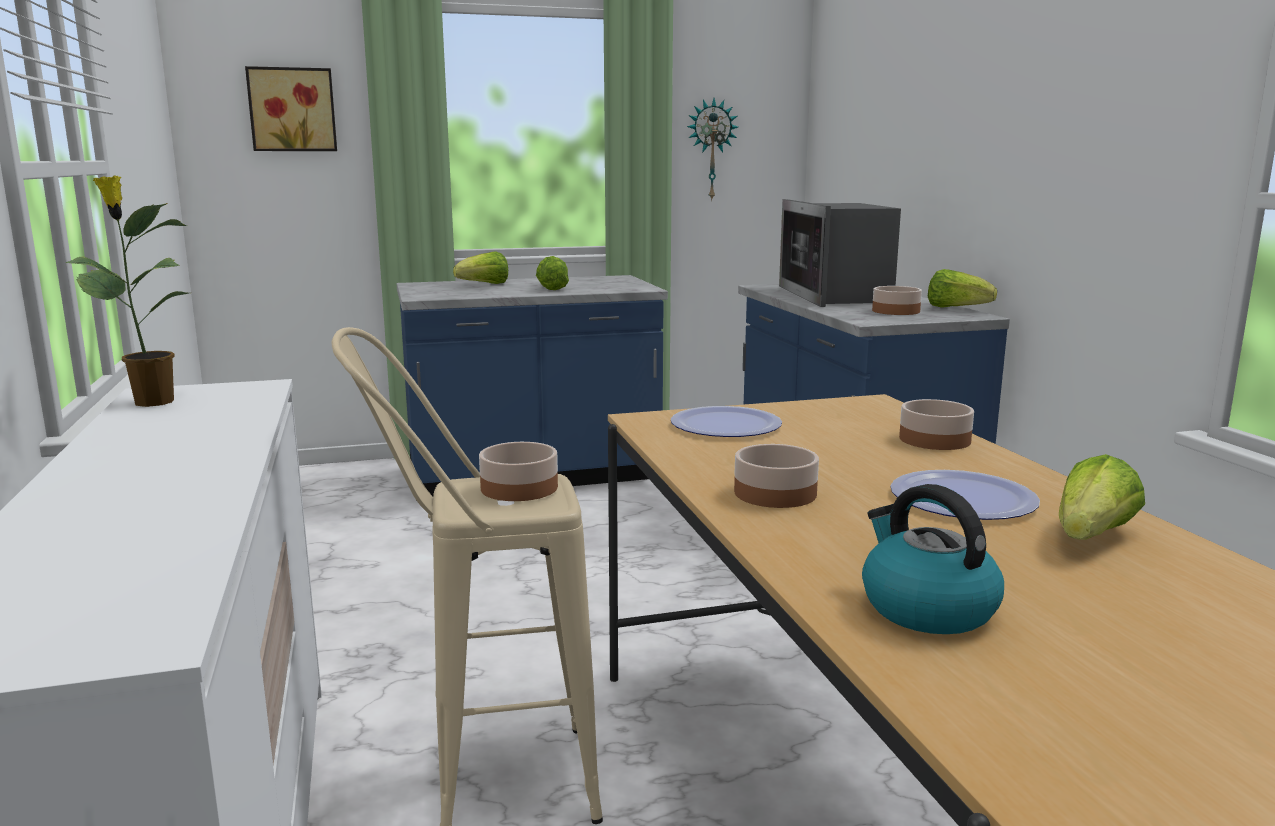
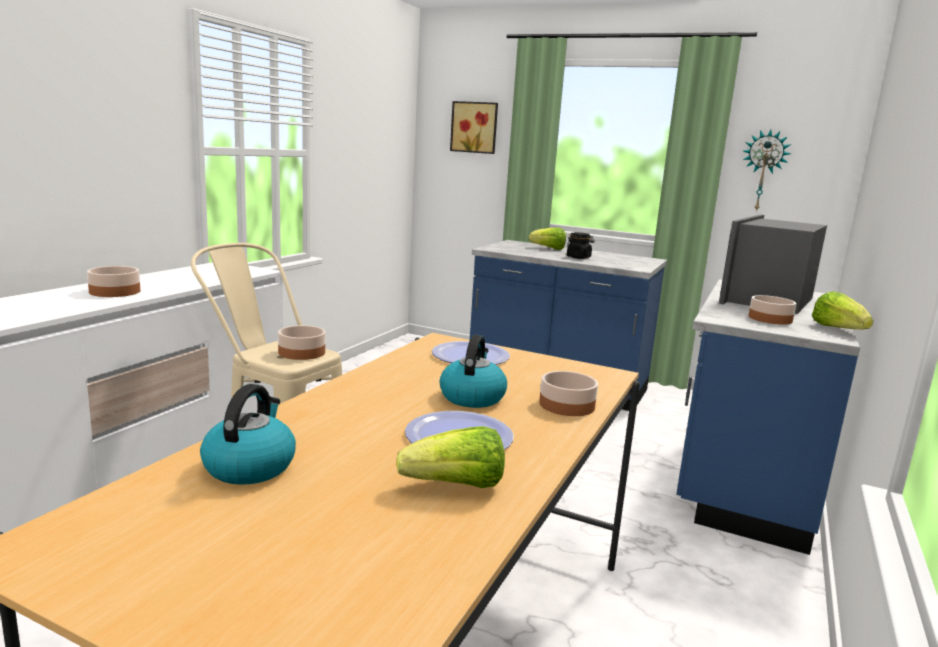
camera: 40 degrees right, 0 degrees up
(151, 402) = (207, 267): potted plant -> none
(551, 288) = (578, 257): lettuce -> black jar
(776, 493) = (374, 394): bowl -> bowl (115, 292)
(855, 461) = (472, 397): none -> kettle

